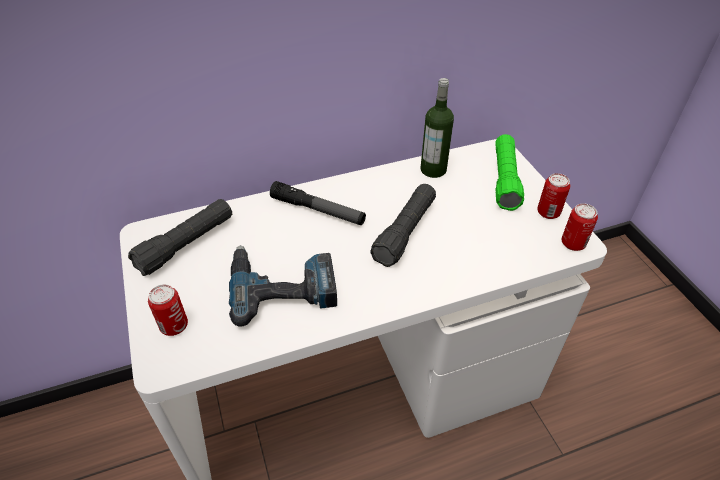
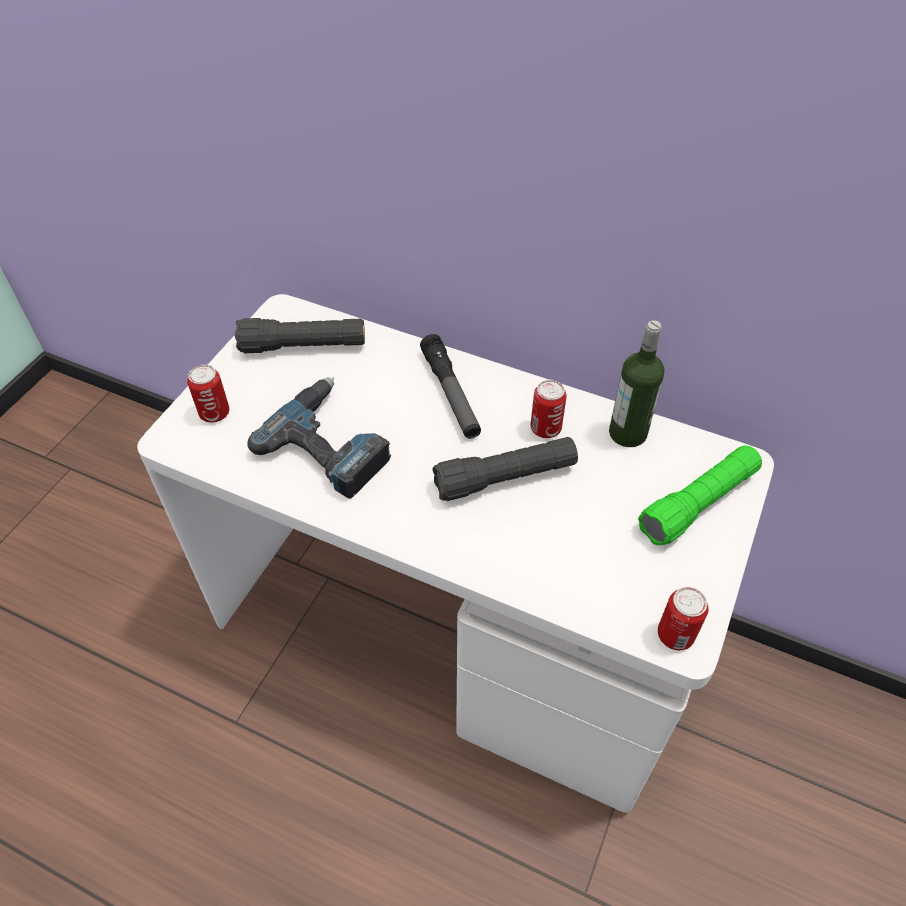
camera: 45 degrees right, 5 degrees up
(548, 212) = (697, 579): can -> can (545, 429)

